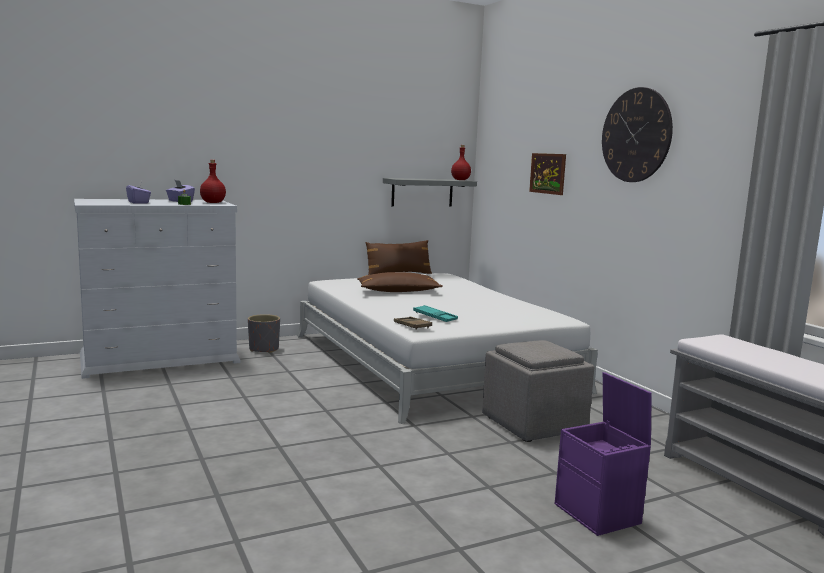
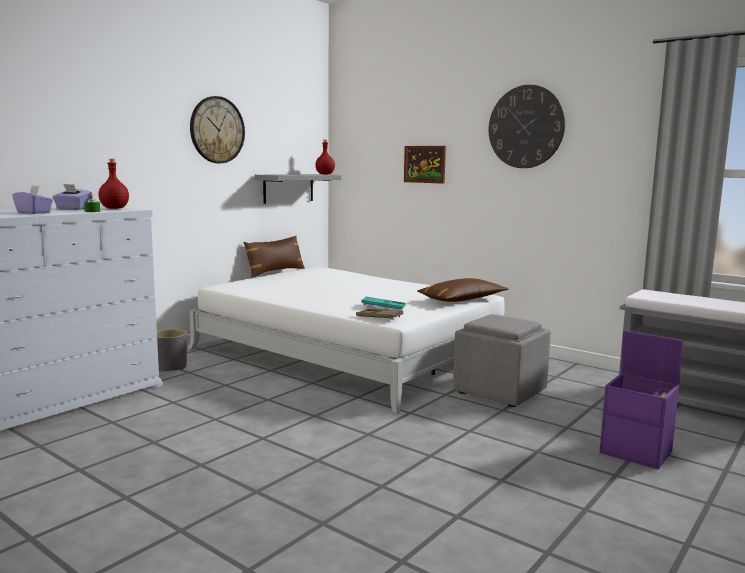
camera: 25 degrees left, 0 degrees up
(342, 134) = (217, 130): none -> wall clock
(398, 291) = (307, 288): brown pillow -> brown pillow (462, 300)

